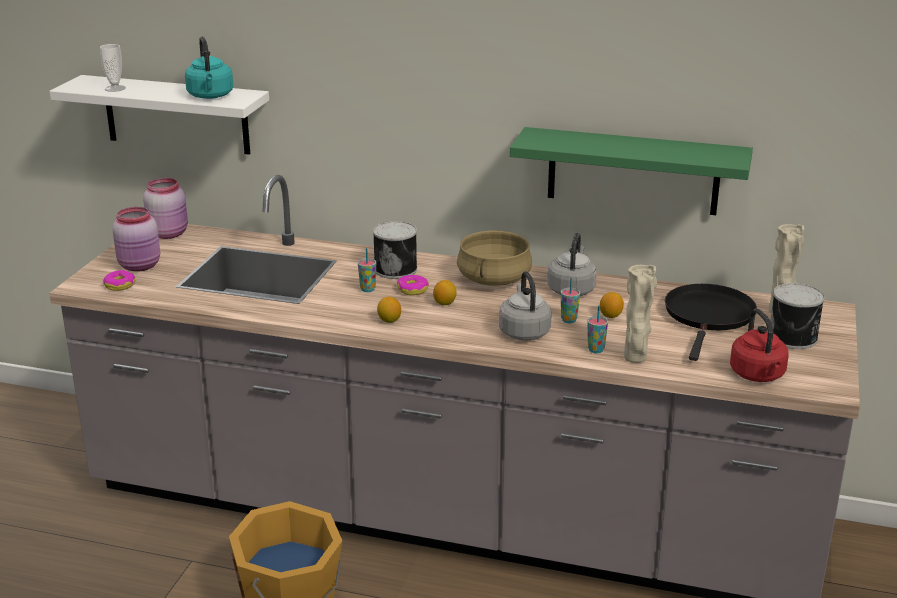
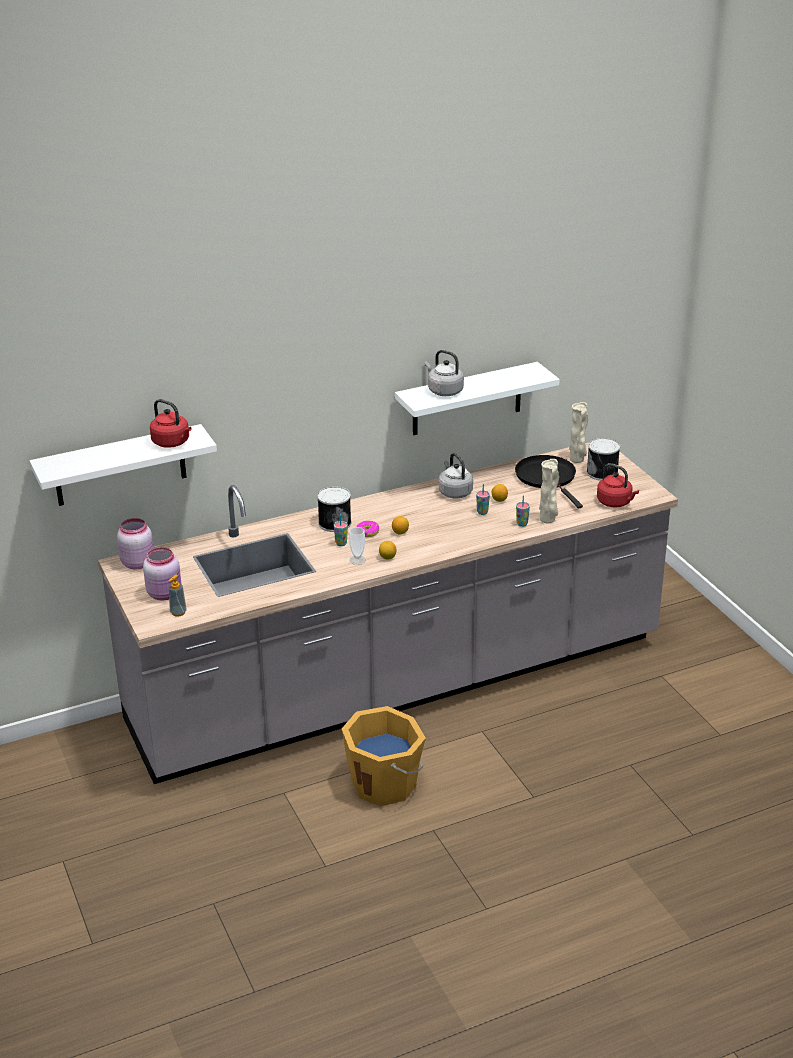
camera: 40 degrees left, 5 degrees up
(115, 88) = (88, 462): cup -> cup (357, 560)
(120, 285) = (178, 612): donut -> soap dispenser
(210, 96) = (172, 443): turquoise kettle -> red kettle
(493, 279) = (402, 504): beige cooking pot -> none
(523, 331) = (470, 530): grey kettle -> grey kettle (444, 391)
(633, 171) = (467, 399): green shelf -> white shelf

